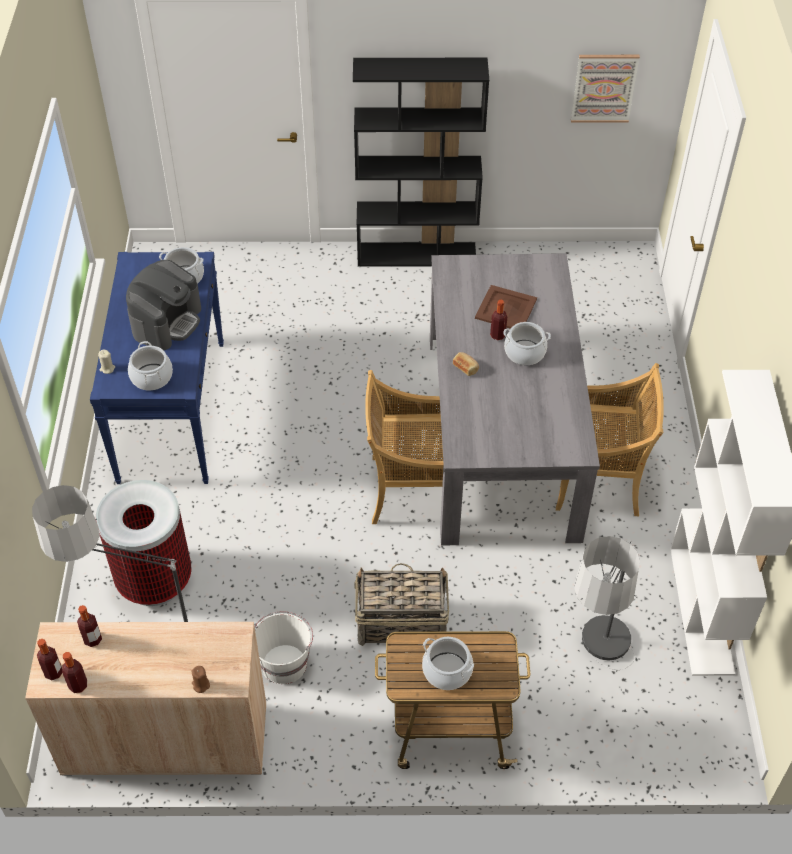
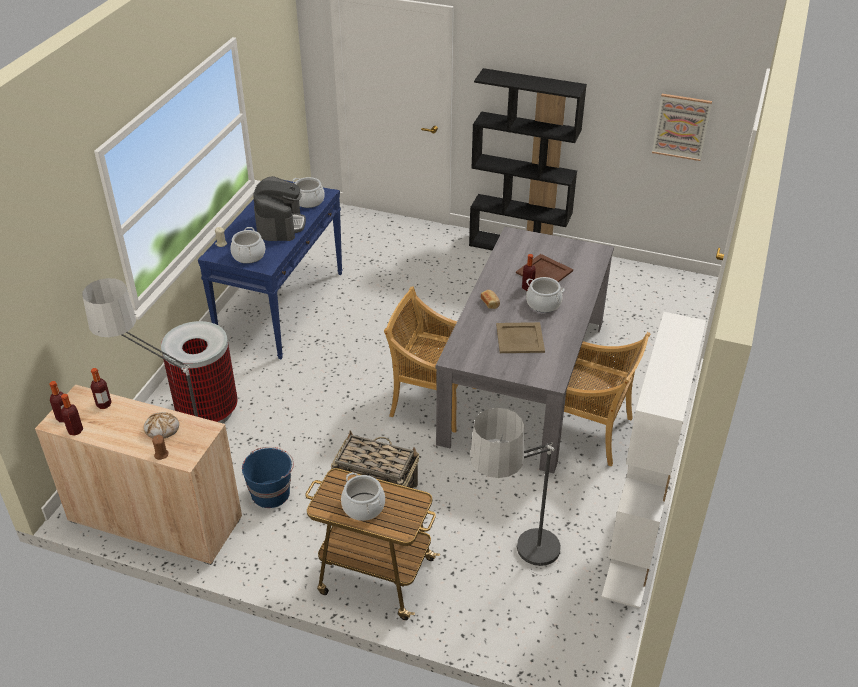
camera: 20 degrees right, 10 degrees down
(167, 321) = (280, 224): coffee machine -> coffee machine turned 45 degrees counterclockwise
(183, 651) = (162, 429): none -> bread
(284, 663) = (271, 493): white bucket -> blue bucket
(519, 406) = (519, 338): none -> beige tray

